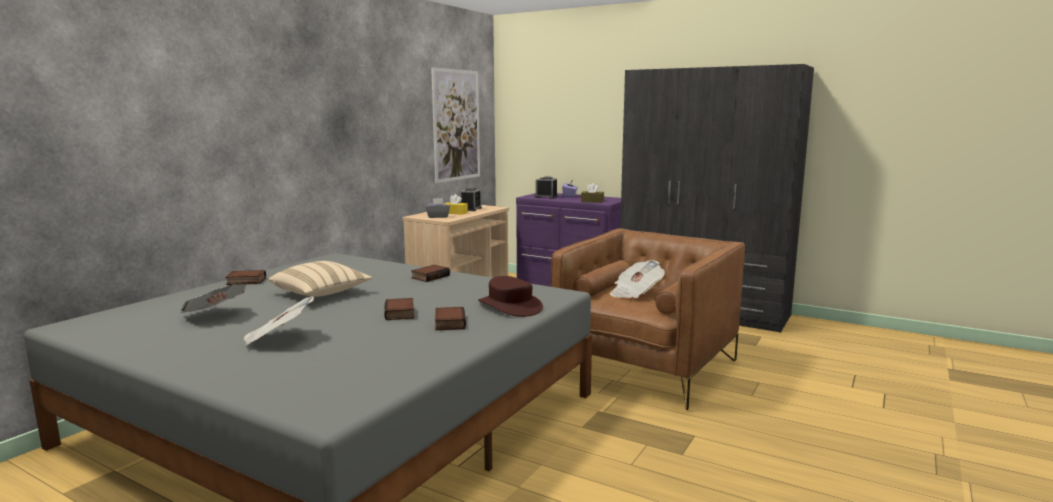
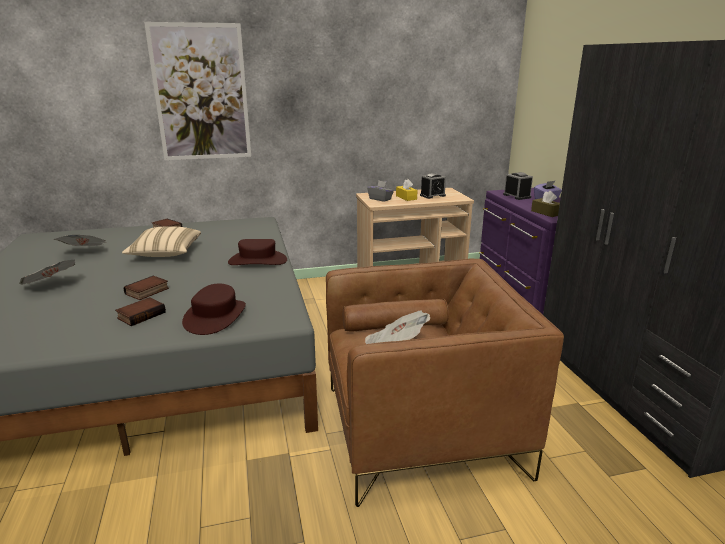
camera: 45 degrees right, 10 degrees up
(430, 276) = (258, 261): book -> brown hat
(456, 125) = (449, 104): picture -> picture (201, 93)

